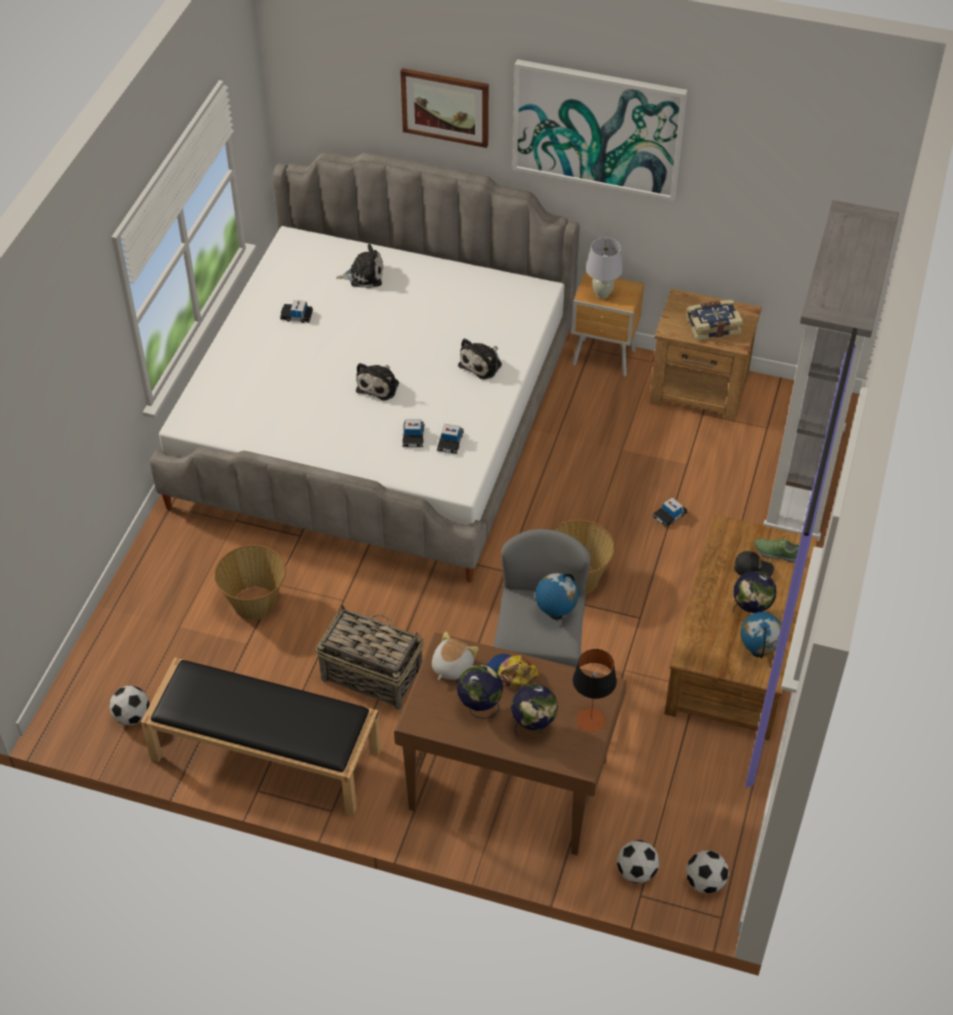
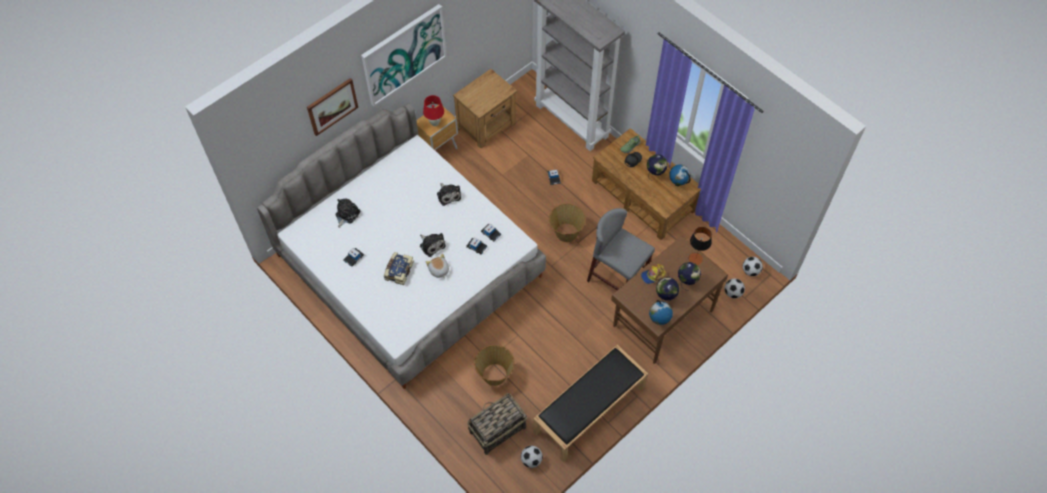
camera: 60 degrees left, 10 degrees up
(371, 674) = (570, 344): basket -> basket (497, 430)
(451, 666) = (636, 297): plush toy -> plush toy (438, 270)
(555, 614) = (627, 243): globe -> globe (658, 320)
(602, 294) = (435, 123): white table lamp -> red table lamp
(712, 325) = (489, 93): book -> book (398, 271)

